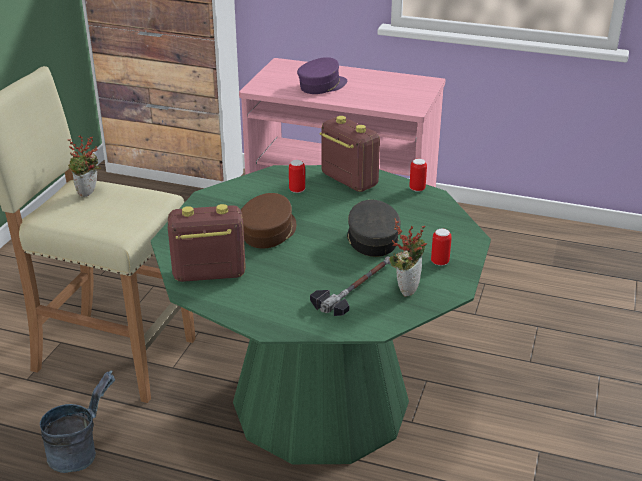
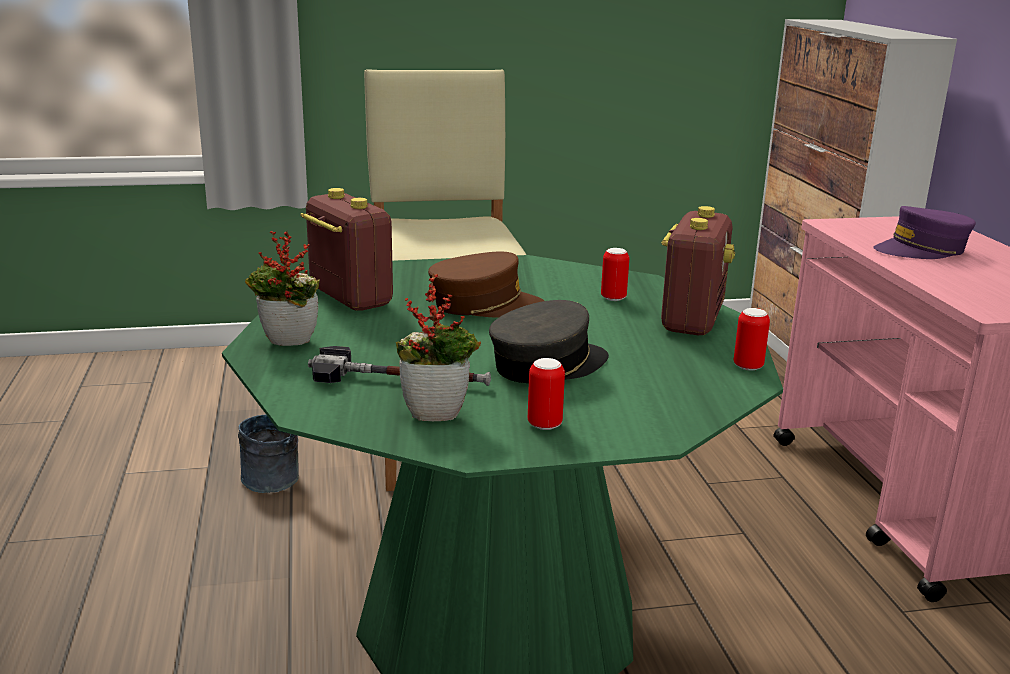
camera: 60 degrees right, 10 degrees down
(89, 194) = (466, 225): potted plant -> potted plant (287, 345)
(322, 86) = (922, 250): purple cap -> purple cap turned 150 degrees clockwise

